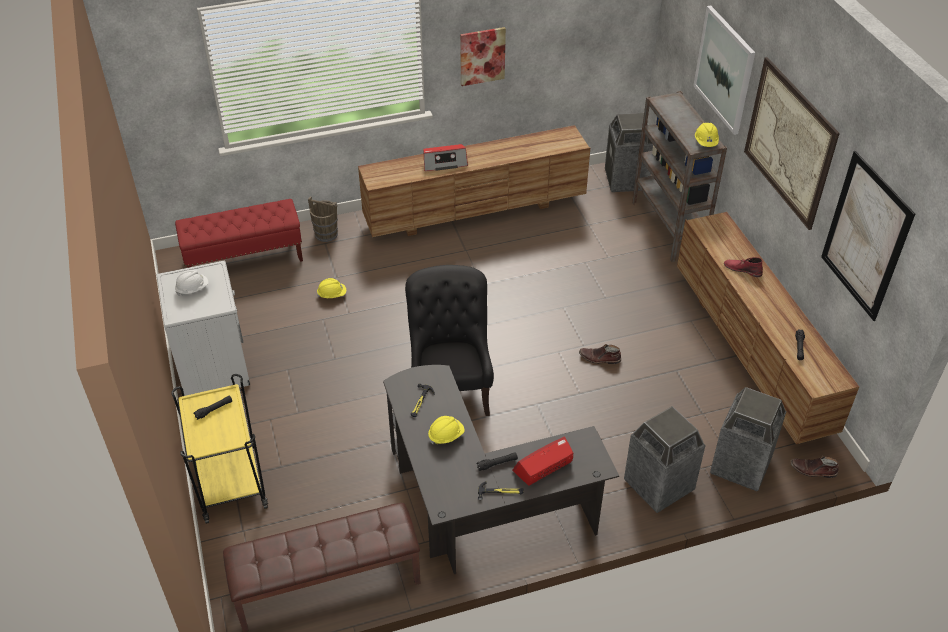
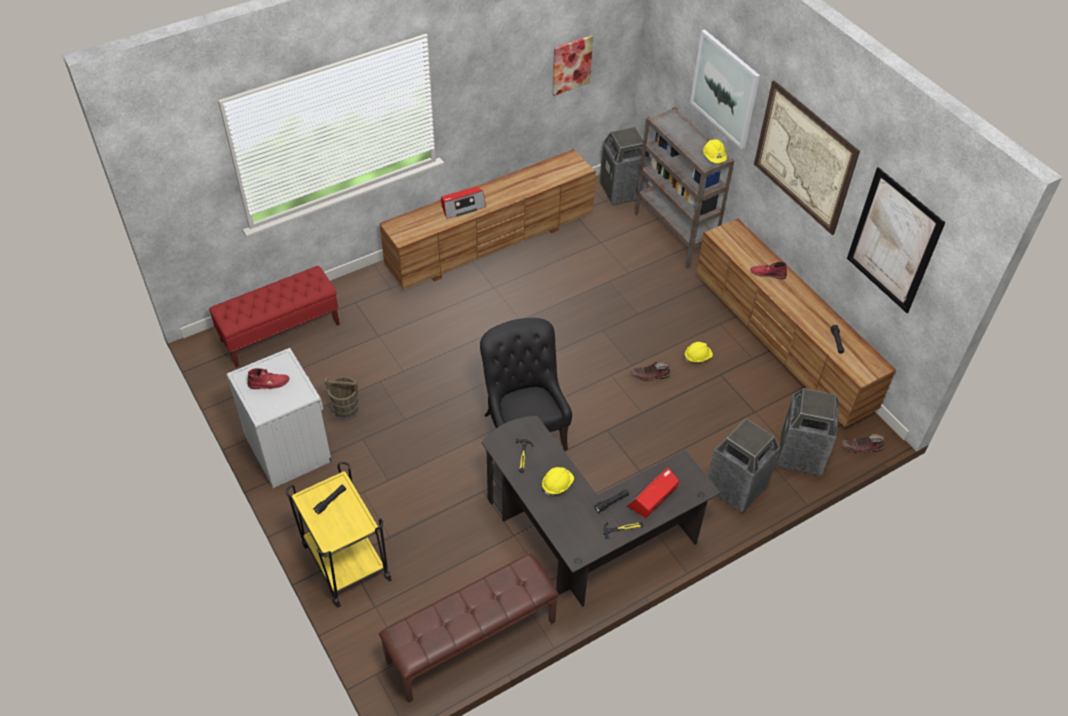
camera: 15 degrees left, 5 degrees up
(192, 289) = (269, 383): white hard hat -> red boot
(326, 234) = (353, 292): brown bucket -> brown bucket (346, 410)
(332, 295) = (380, 355): yellow hard hat -> yellow hard hat (697, 357)
(482, 56) = (486, 98): picture -> picture (571, 65)

